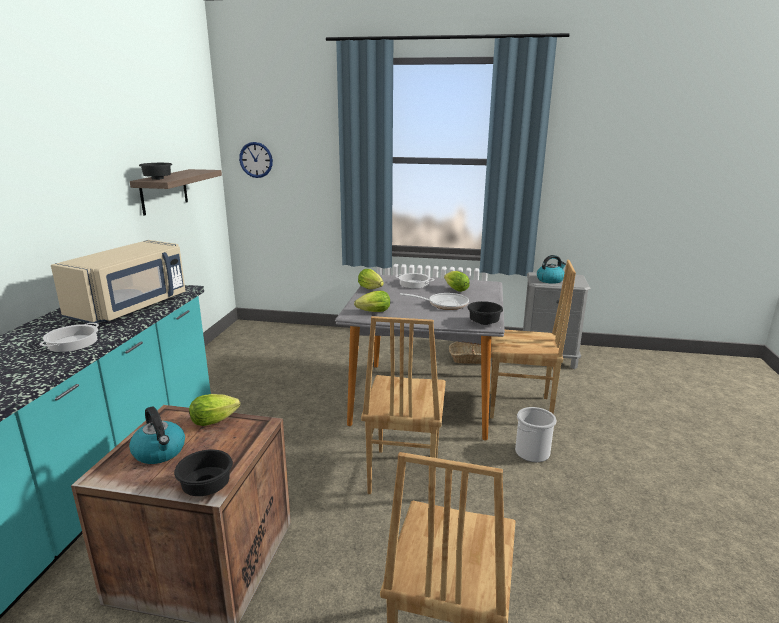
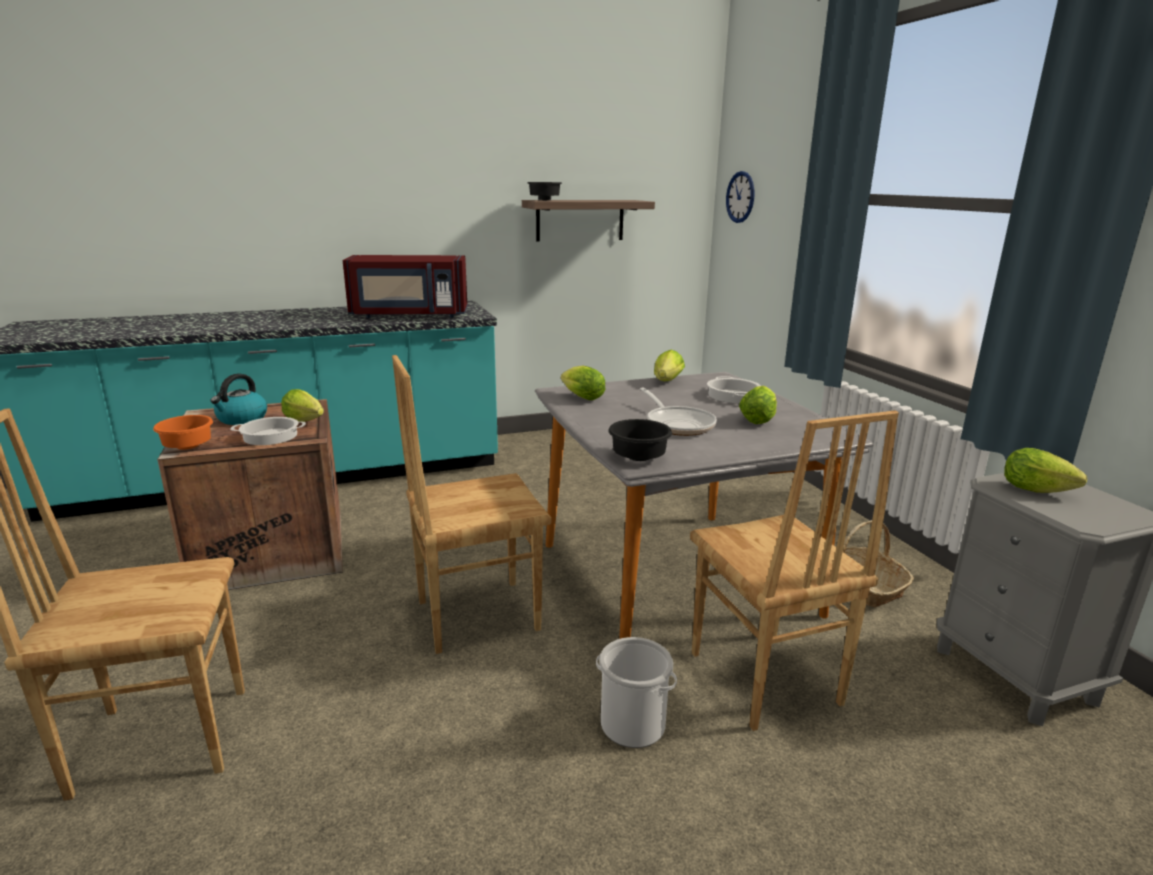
camera: 60 degrees right, 0 degrees up
(72, 342) = (314, 321): cooking pot -> cooking pot (271, 436)
(132, 307) = (409, 315): beige microwave -> red microwave
(206, 486) = (189, 446): black bowl -> orange bowl
(550, 280) = (1040, 491): kettle -> lettuce

